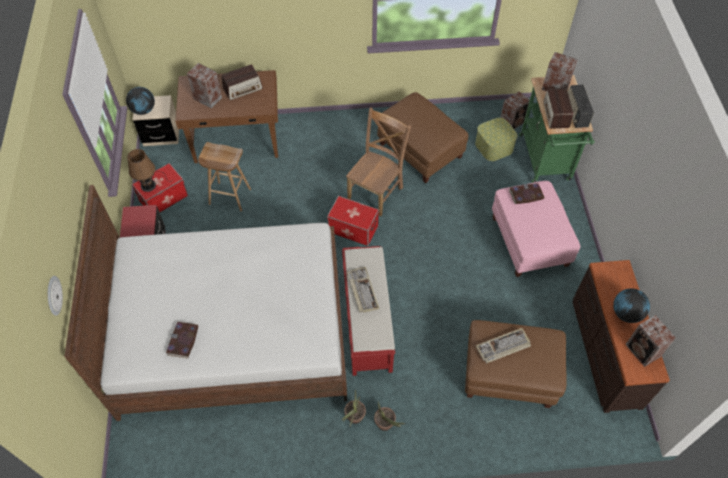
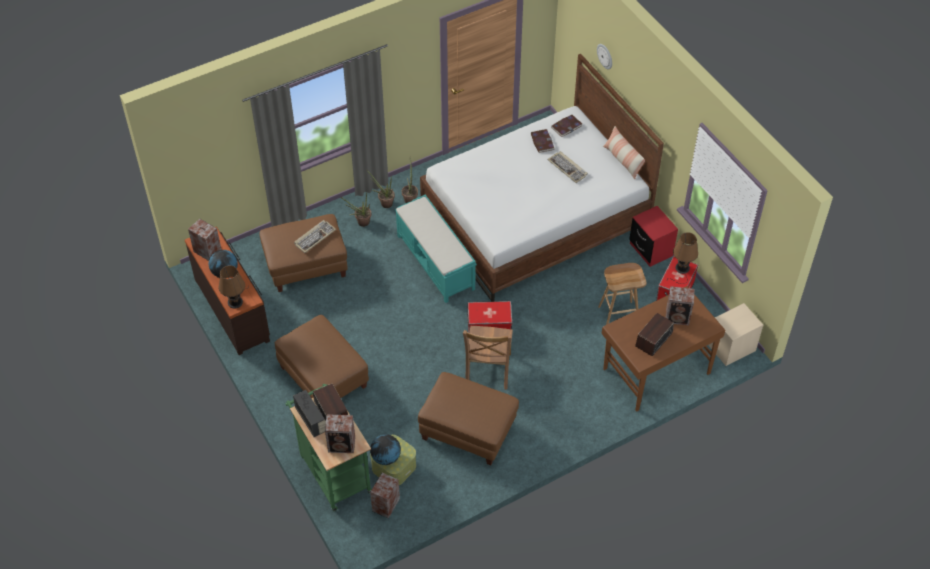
camera: 155 degrees right, 5 degrees down
(116, 277) = (623, 160): none -> pillow
(143, 110) = (742, 315): globe -> globe (386, 457)
(362, 290) = (441, 235): keyboard -> keyboard (568, 168)
(367, 320) = (436, 262): red bench -> turquoise bench
(426, 409) = (361, 222): none -> potted plant
(526, 195) = (337, 366): book -> book (566, 126)
(529, 241) = (323, 377): pink ottoman -> brown ottoman
(620, 274) = (235, 301): none -> brown table lamp

